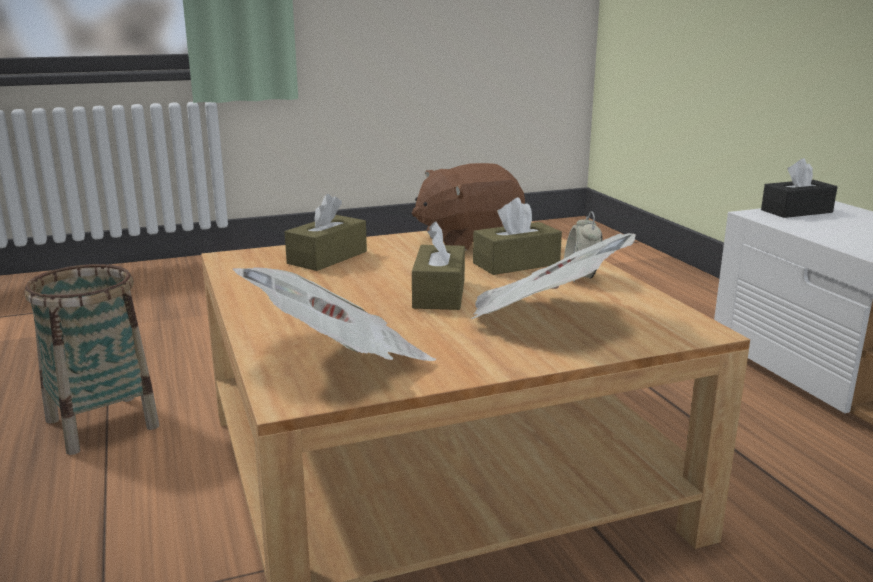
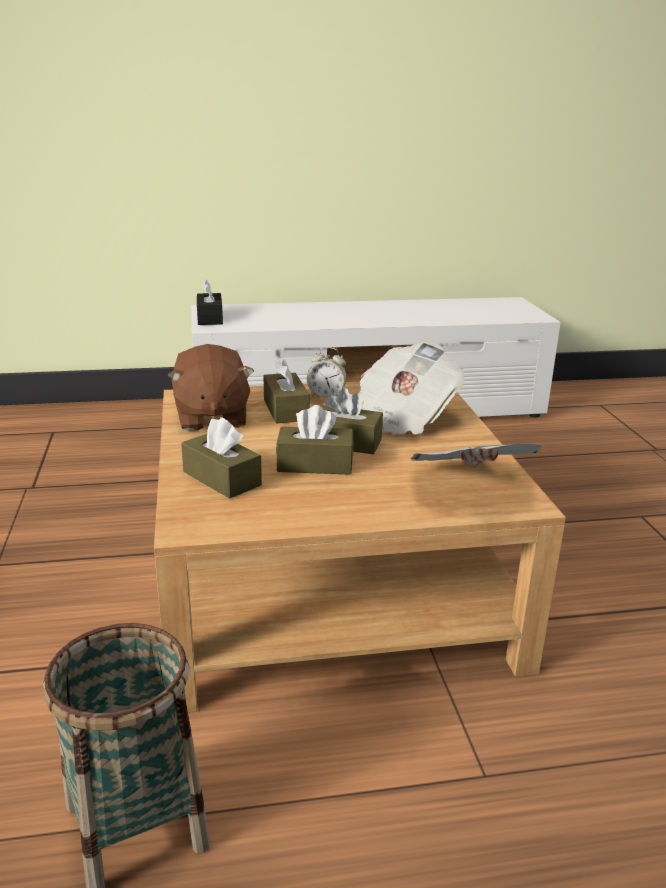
camera: 80 degrees left, 5 degrees up
(372, 286) = (315, 464): none -> brown tissue box

